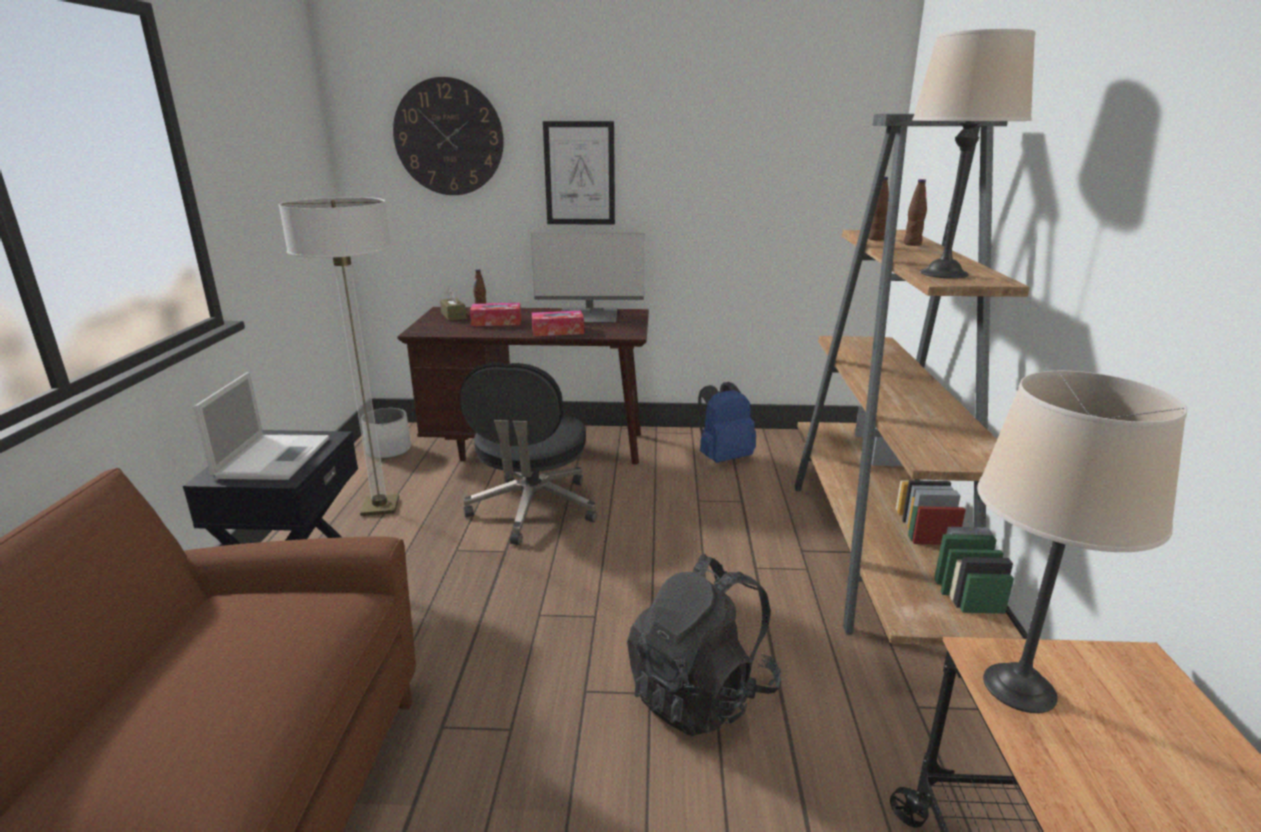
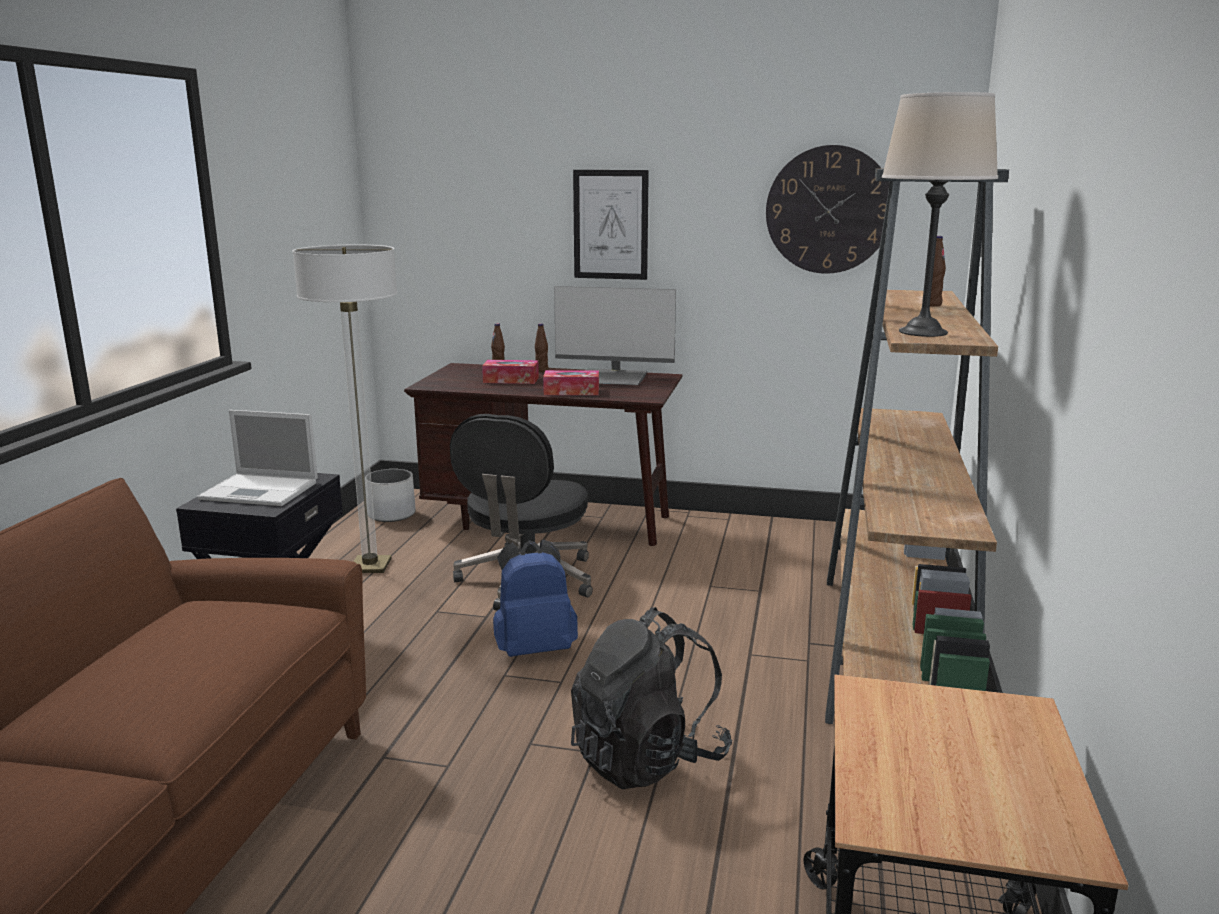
camera: 10 degrees right, 5 degrees down
(274, 457) = (261, 490): laptop -> laptop turned 90 degrees clockwise
(448, 137) = (476, 186): wall clock -> wall clock (828, 210)
(453, 316) = (468, 372): brown tissue box -> none
(723, 457) = (755, 546): blue backpack -> blue backpack (534, 648)
(876, 239) = (898, 299): brown bottle -> brown bottle (541, 370)
(1018, 687) = (881, 716): beige table lamp -> none

